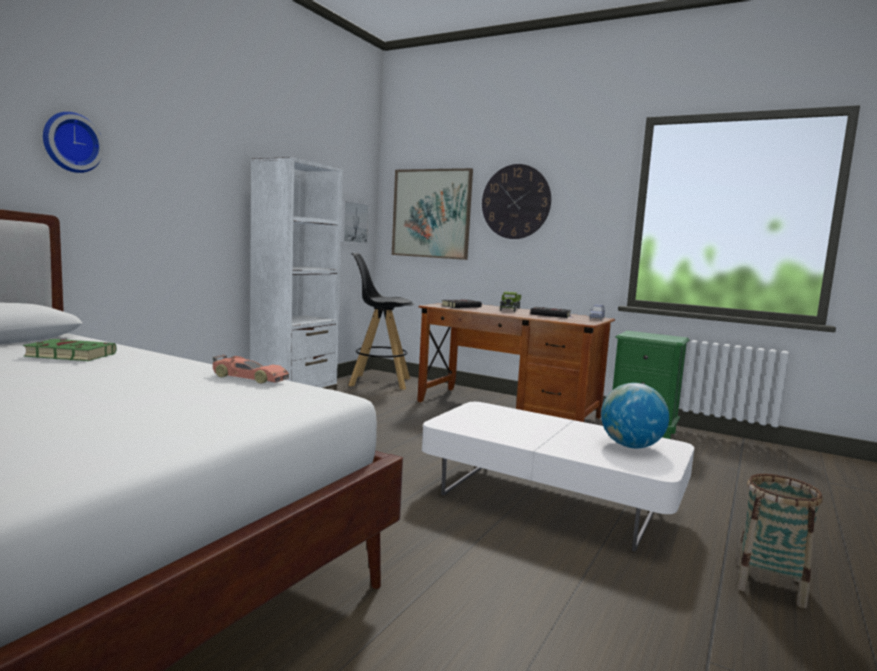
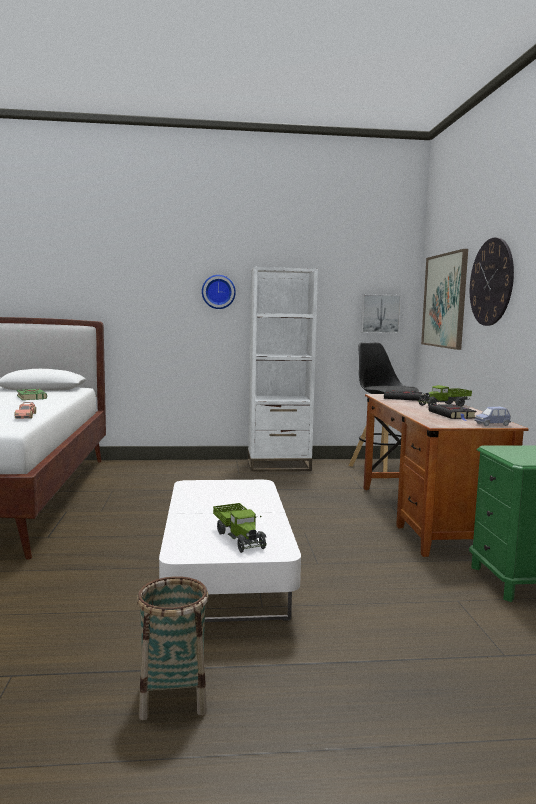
camera: 55 degrees right, 0 degrees up
(71, 142) = (117, 278): wall clock -> wall clock (218, 292)
(631, 446) = (239, 538): globe -> toy truck

